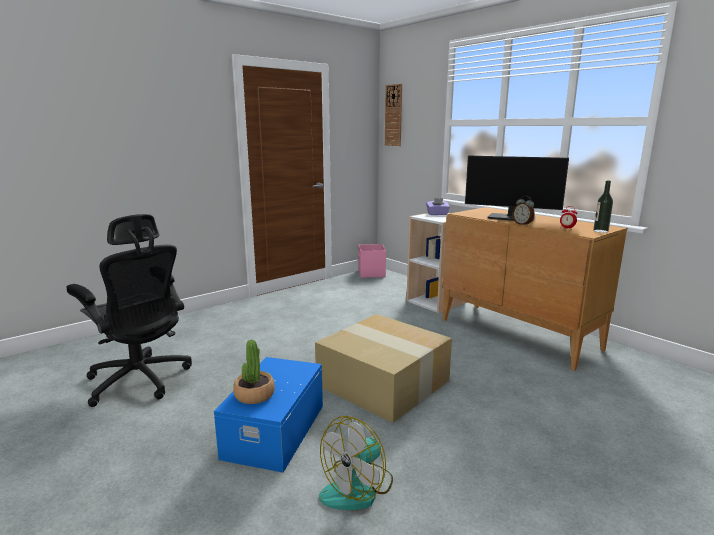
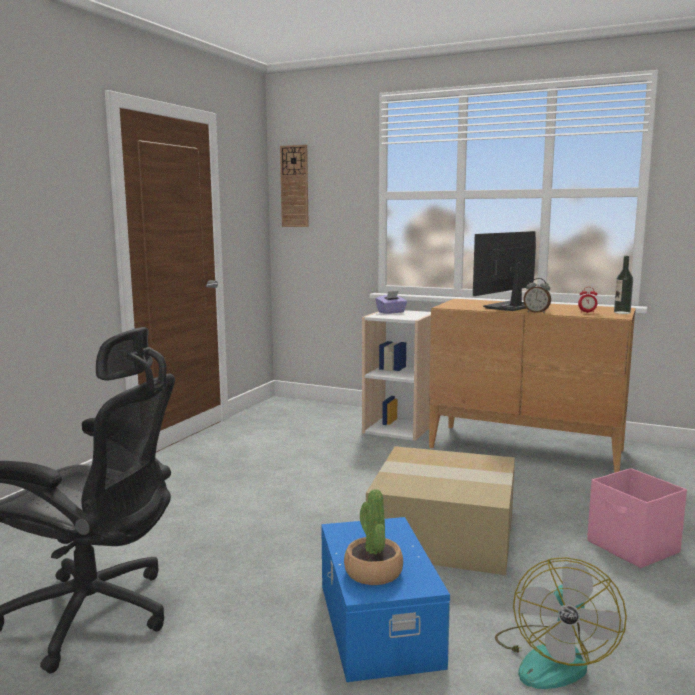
camera: 25 degrees left, 5 degrees down
(371, 273) = (278, 406): pink storage box -> pink storage box (633, 547)
(512, 218) = (511, 307): monitor -> monitor turned 135 degrees clockwise

